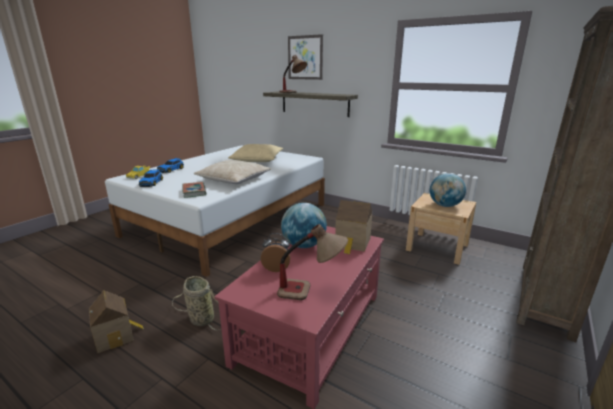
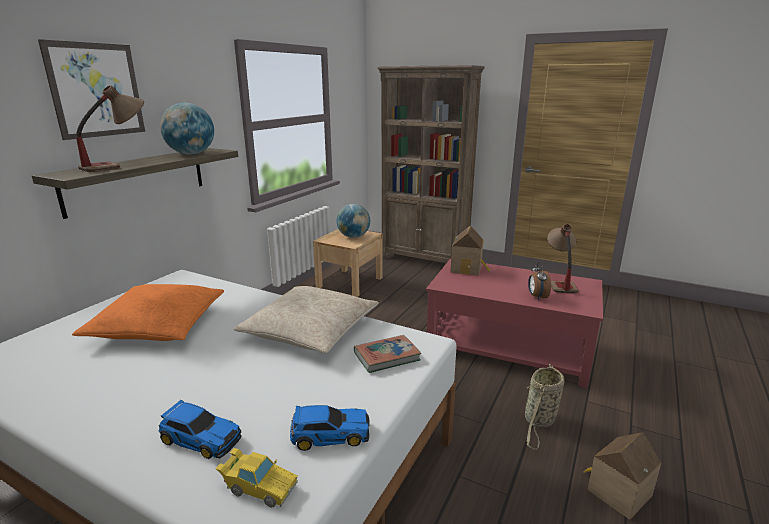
camera: 95 degrees left, 0 degrees up
(257, 159) = (158, 324): beige pillow -> orange pillow
(303, 245) = (485, 288): globe -> globe (191, 154)

